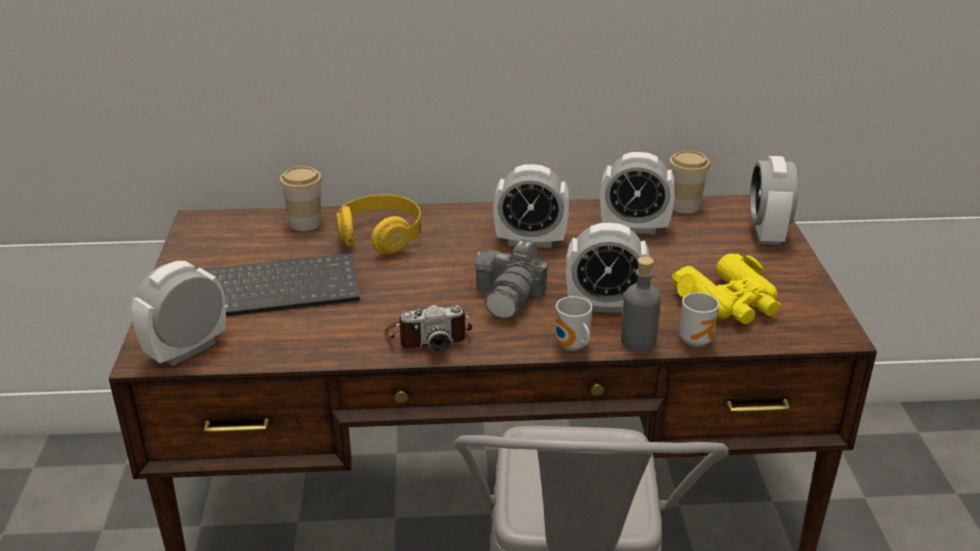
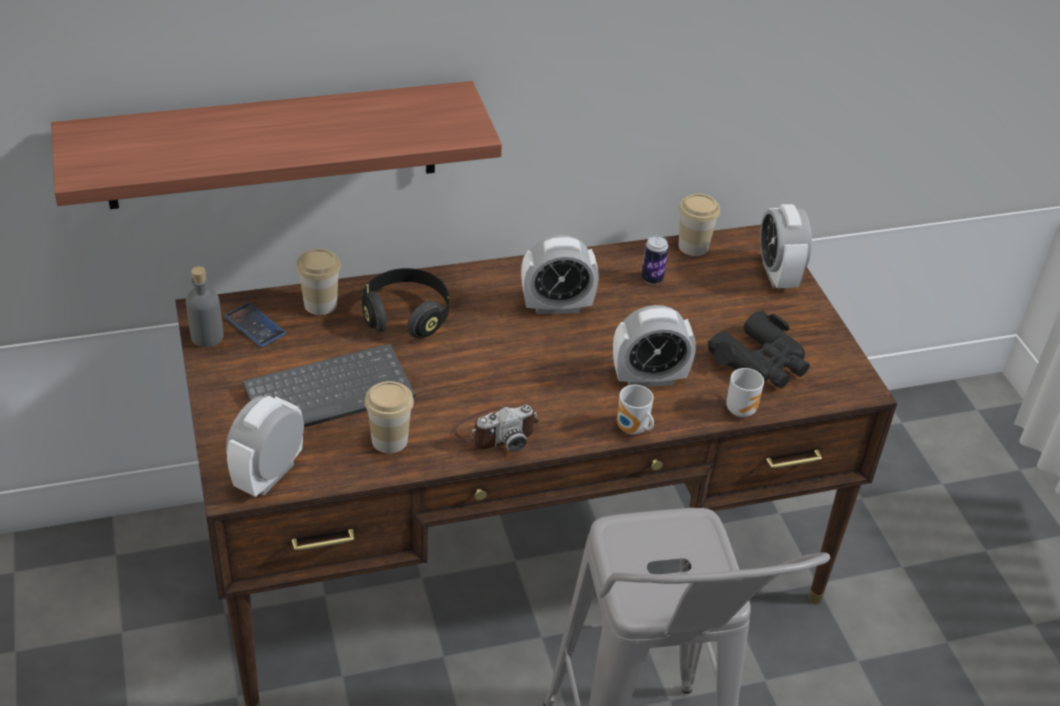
camera: 15 degrees left, 10 degrees up
(237, 234) = (255, 326): none -> phone
(265, 60) = (272, 145): none -> shelf
(318, 332) = (389, 440): none -> cup
(381, 237) = (406, 316): yellow headphones -> black headphones
(510, 296) = (558, 377): camera -> none
(634, 227) = (652, 279): alarm clock -> can
(638, 341) = (690, 416): grey bottle -> grey bottle (207, 337)
(730, 302) = (761, 362): yellow binoculars -> black binoculars

